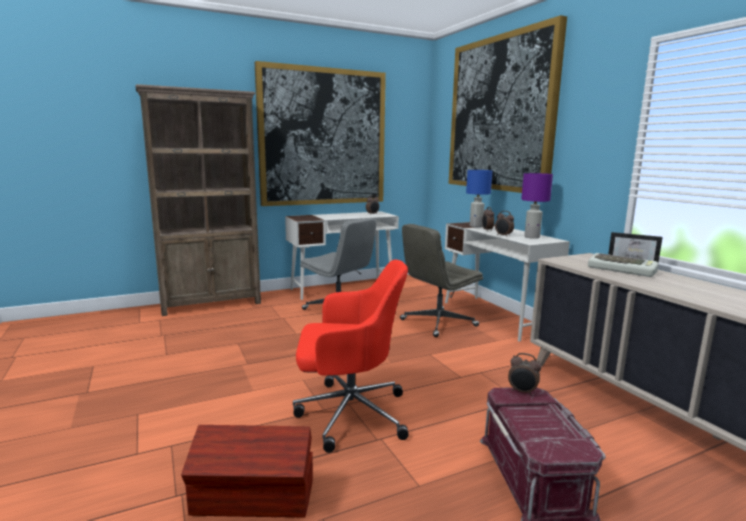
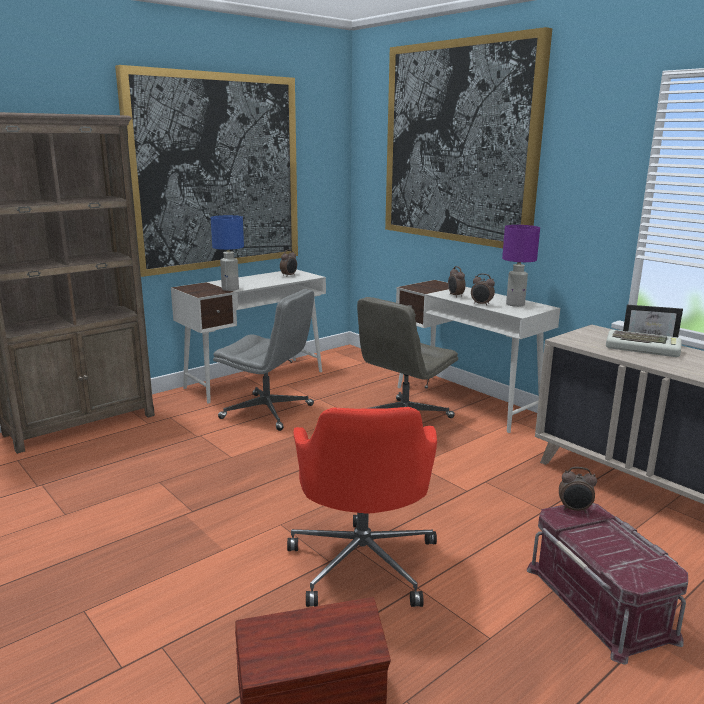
camera: 15 degrees left, 5 degrees up
(349, 413) = (363, 561): red office chair -> red office chair turned 105 degrees clockwise
(476, 226) = (437, 289): blue table lamp -> blue table lamp (230, 289)

